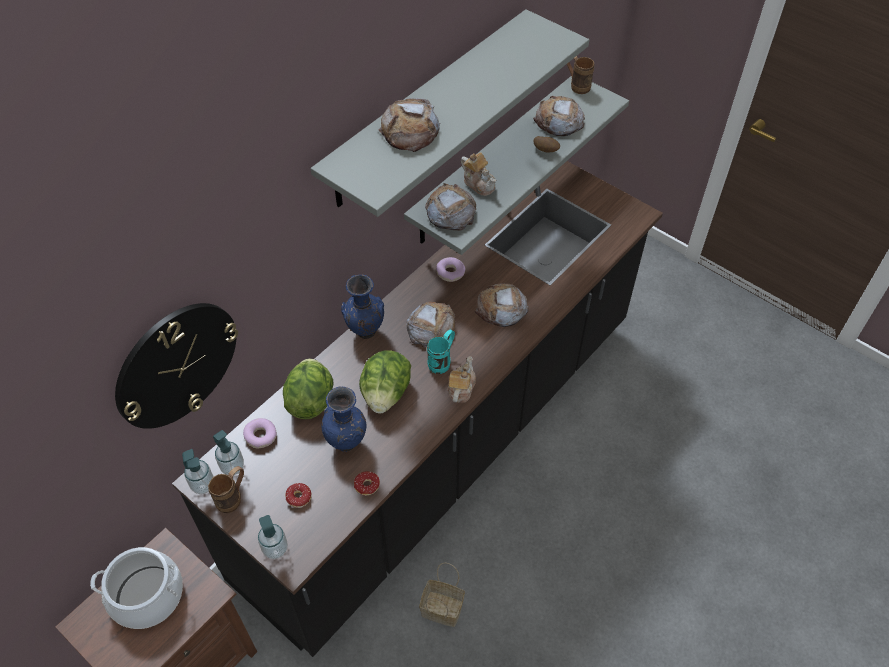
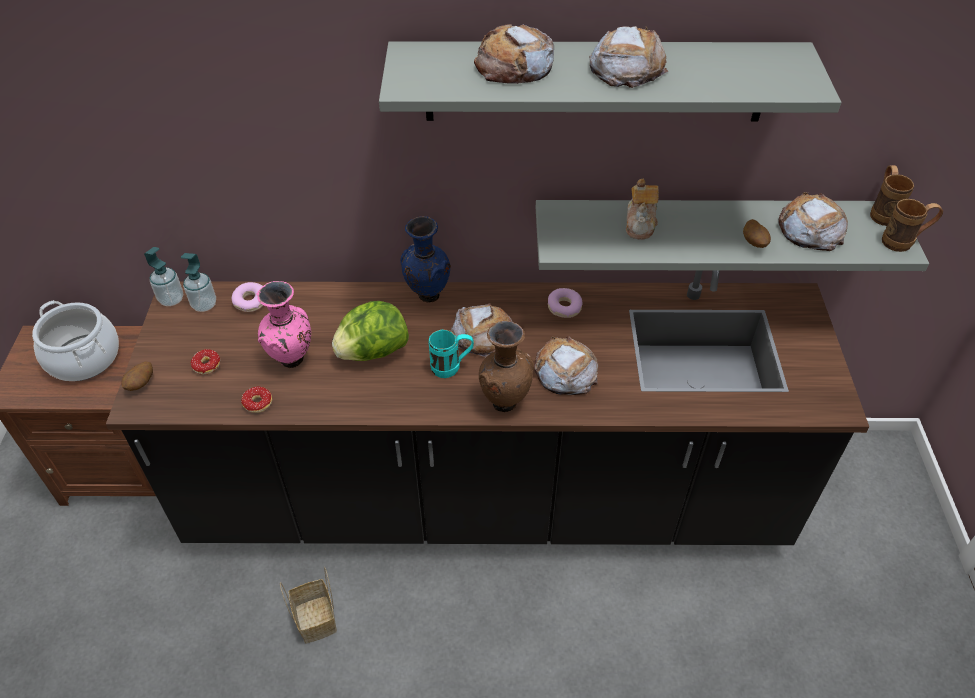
camera: 50 degrees right, 5 degrees down
(176, 365) = (180, 157): wall clock -> none
(233, 497) = (173, 325): brown mug -> brown mug (904, 242)
(275, 549) = (141, 384): soap dispenser -> potato
(311, 400) = (317, 307): lettuce -> none
(348, 444) = (292, 361): blue vase -> pink vase
(450, 212) = (577, 227): bread -> bread (626, 67)
(461, 388) = (433, 402): teapot -> none
(495, 353) = (504, 401): none -> brown vase

